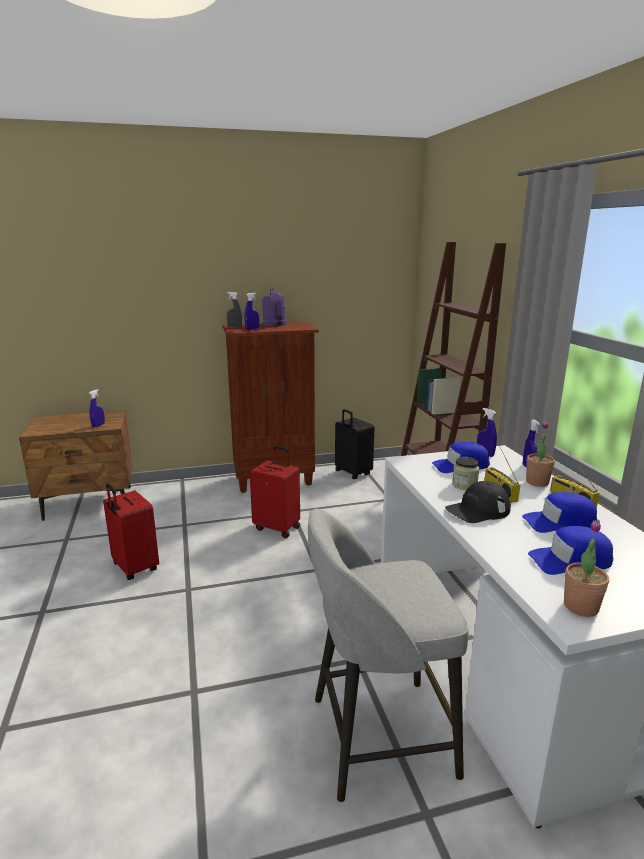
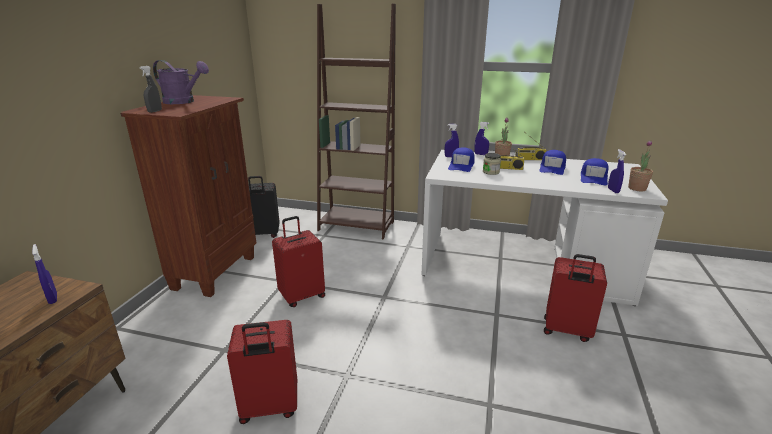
camera: 60 degrees left, 5 degrees up
(252, 329) = (184, 109): blue spray bottle -> blue spray bottle (613, 190)
(377, 736) = (566, 331): grey stool -> red suitcase
(477, 510) = (527, 178): black cap -> none

